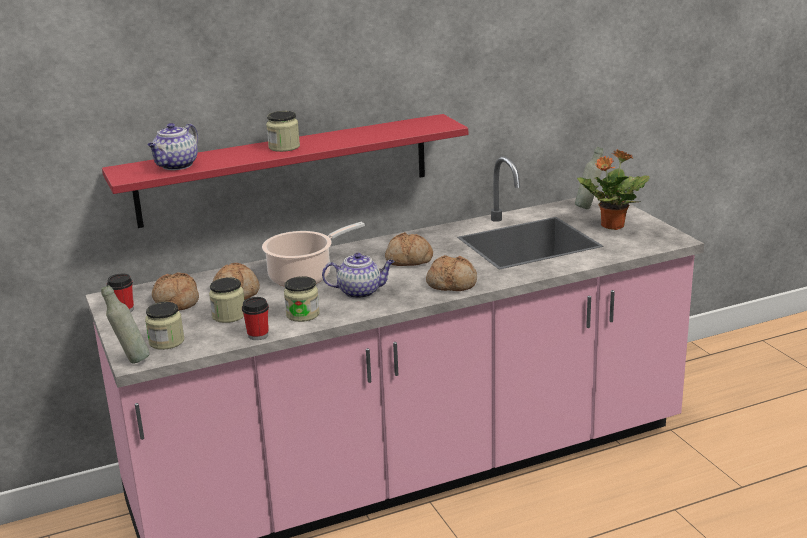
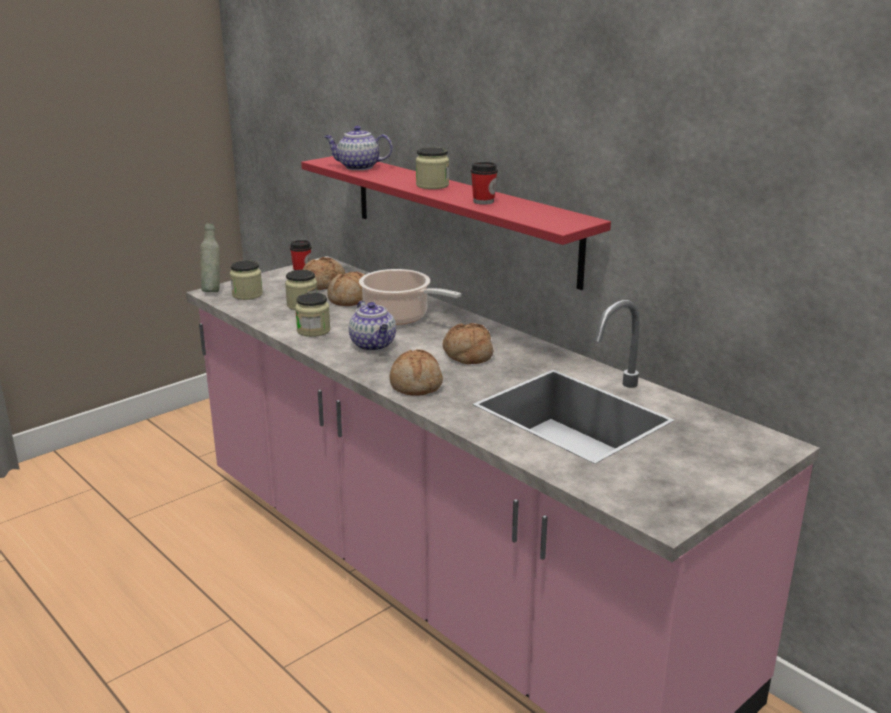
camera: 70 degrees right, 0 degrees up
(258, 335) = (266, 322): cup -> cup (483, 201)
(588, 207) = (734, 438): grey bottle -> none
(611, 226) = (676, 462): potted plant -> none

